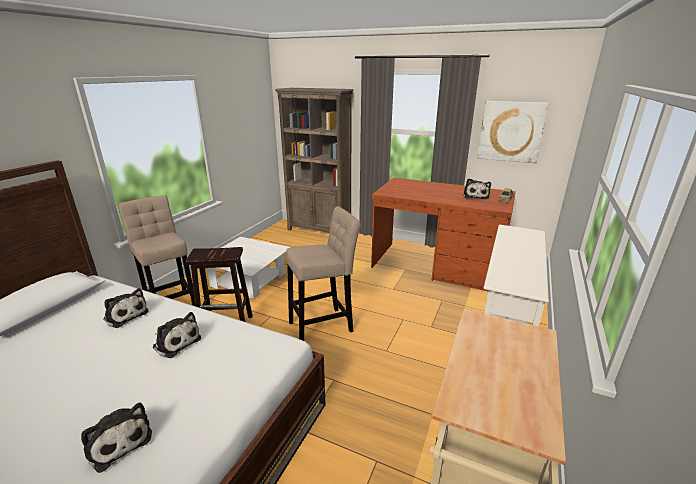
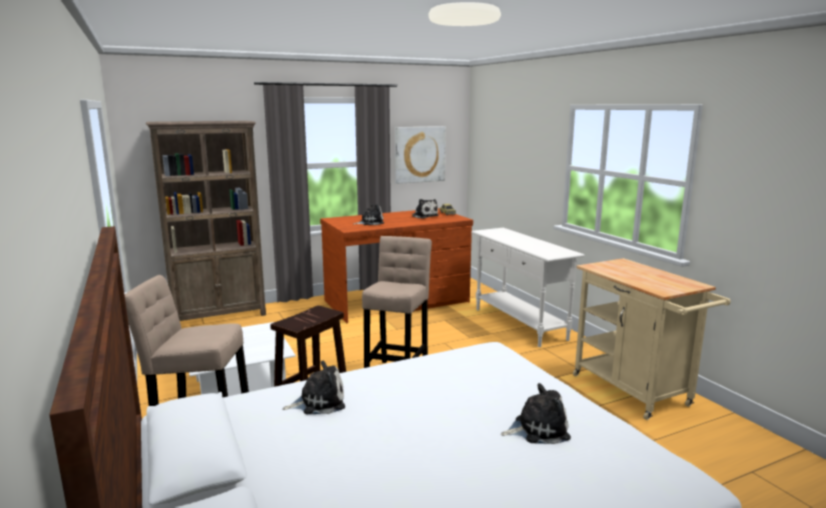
camera: 50 degrees left, 10 degrees down
(176, 342) = (421, 385): plush toy -> plush toy (370, 222)

